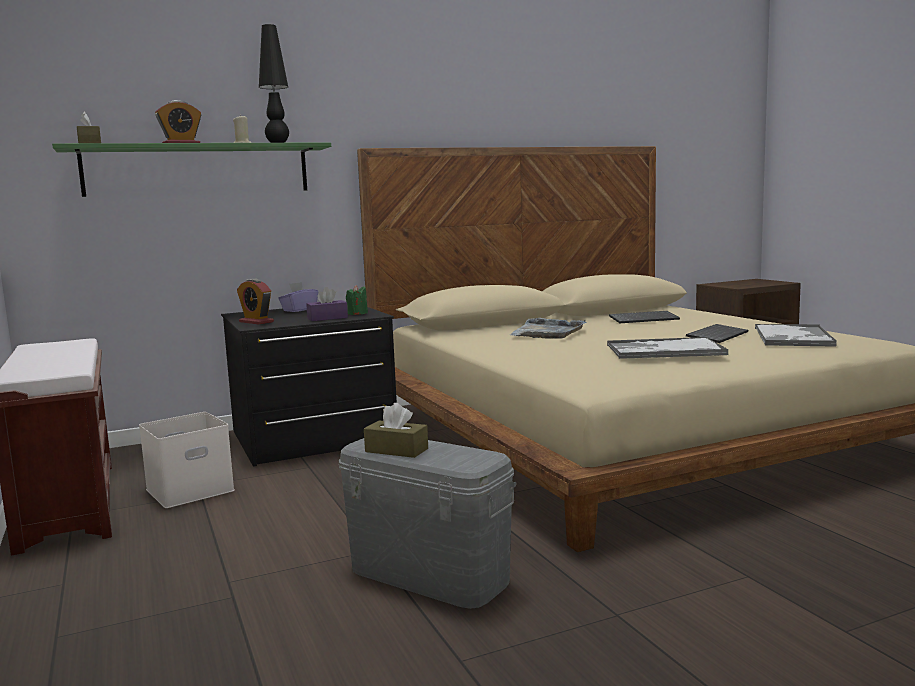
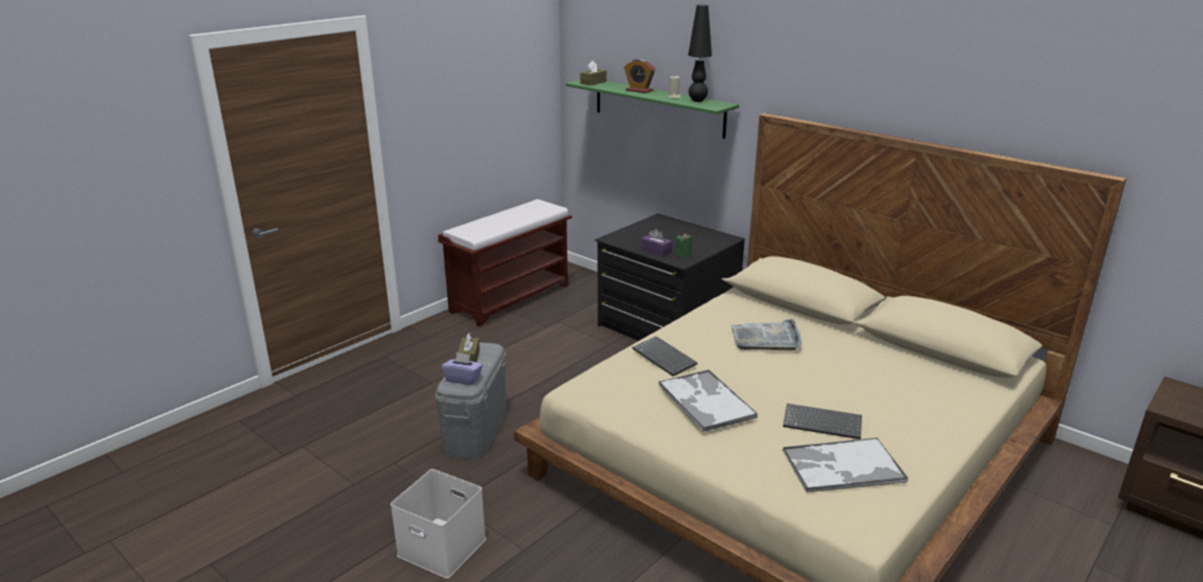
camera: 65 degrees right, 15 degrees up
(189, 491) = (547, 321): white storage box -> white storage box (440, 547)
(256, 322) = (628, 234): alarm clock -> none
(299, 310) = (688, 231): purple tissue box -> purple tissue box (463, 379)
(644, 319) = (888, 374): keyboard -> keyboard (665, 357)

